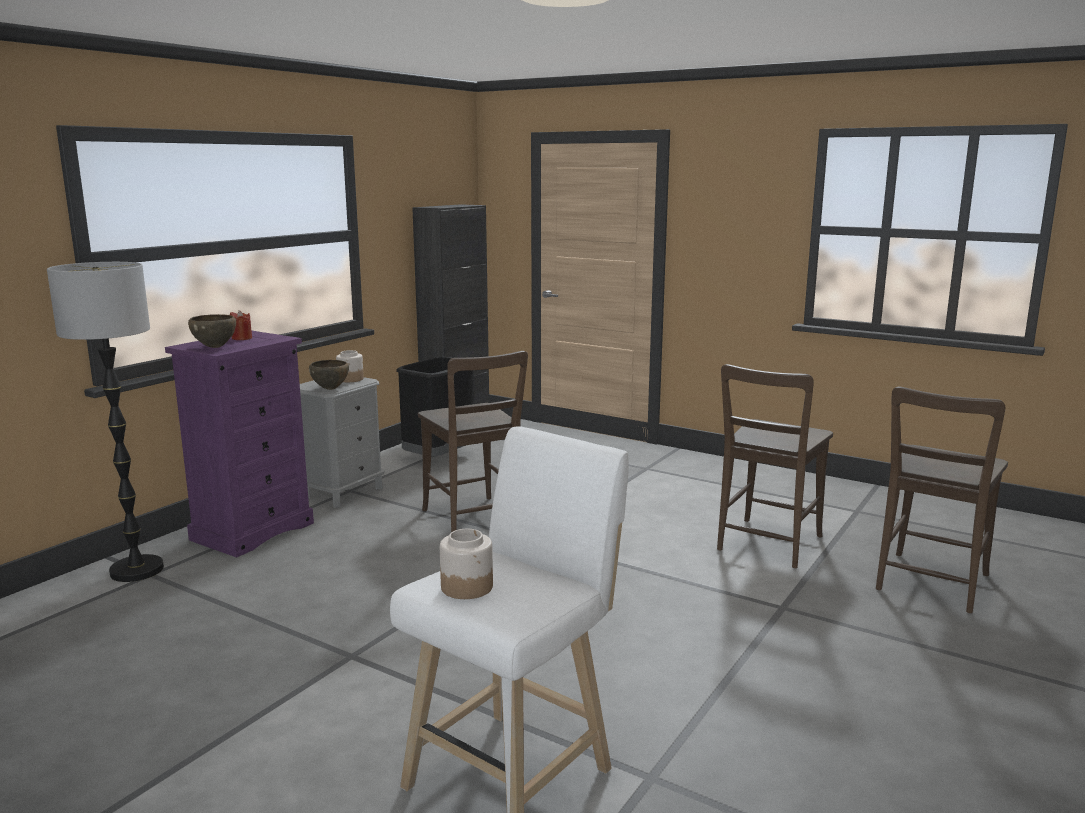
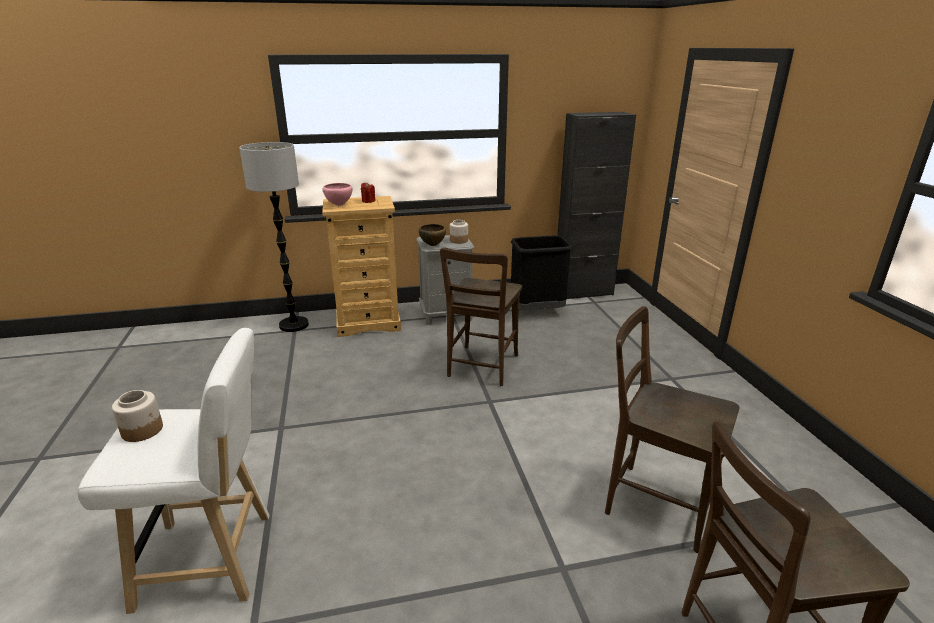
camera: 45 degrees right, 10 degrees up
(215, 347) = (339, 205): brown bowl -> pink bowl
(253, 531) = (368, 323): purple dresser -> beige dresser
(767, 545) = (653, 502): brown chair -> brown chair turned 45 degrees clockwise

